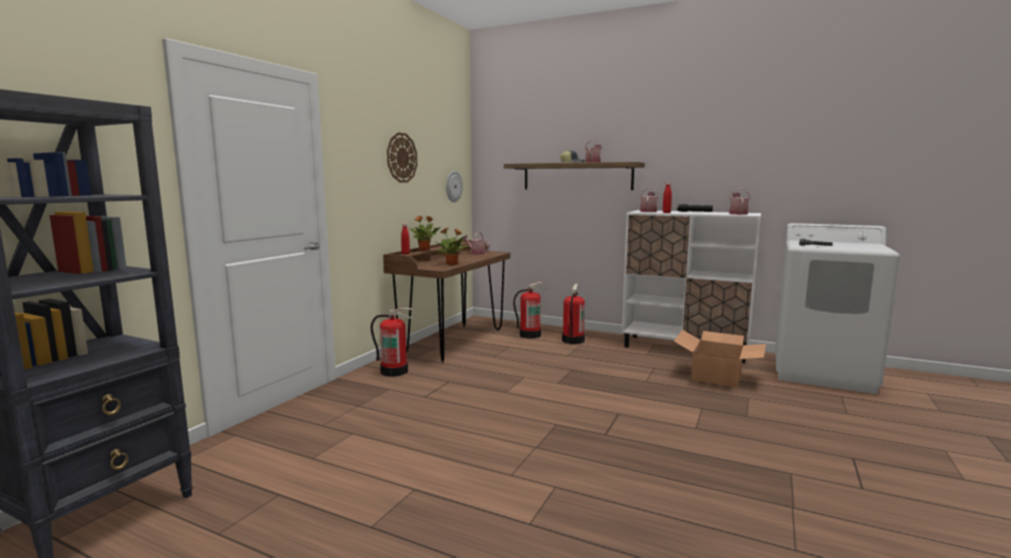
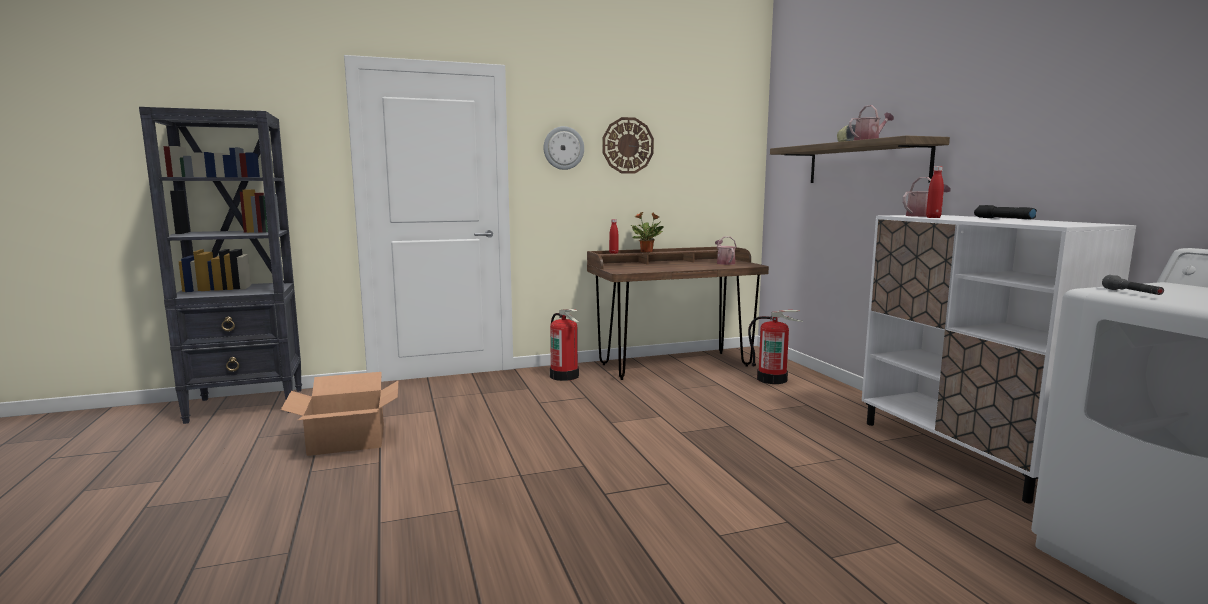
camera: 45 degrees right, 0 degrees up
(452, 264) = (650, 269): potted plant -> none
(453, 186) = (723, 179): wall clock -> wall clock (563, 148)
(572, 340) = (811, 398): fire extinguisher -> none
(717, 376) = (923, 500): cardboard box -> cardboard box (347, 440)
(738, 213) = (1055, 223): watering can -> none

